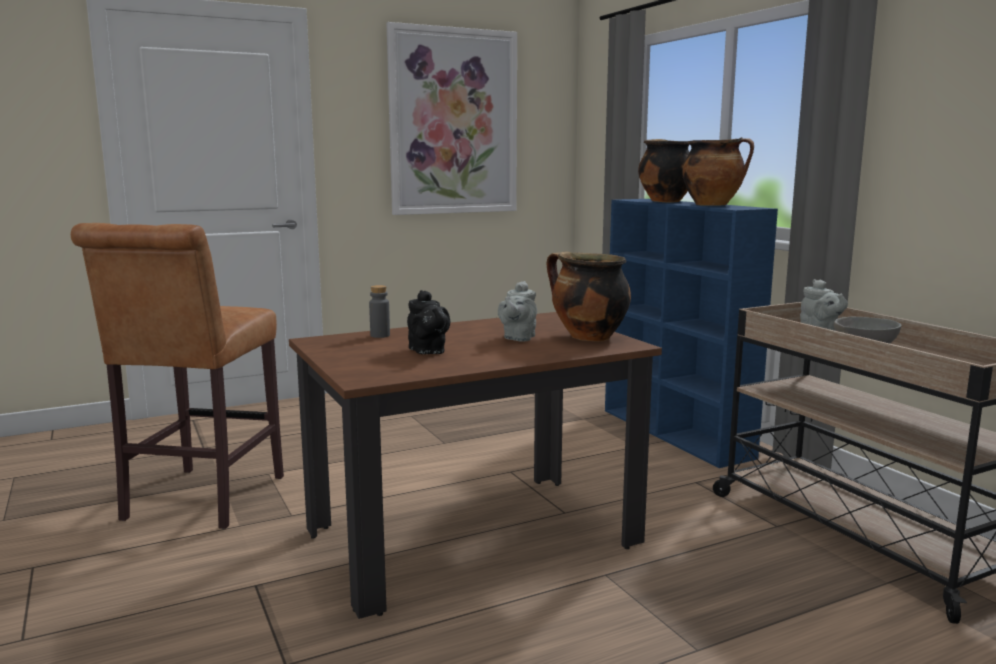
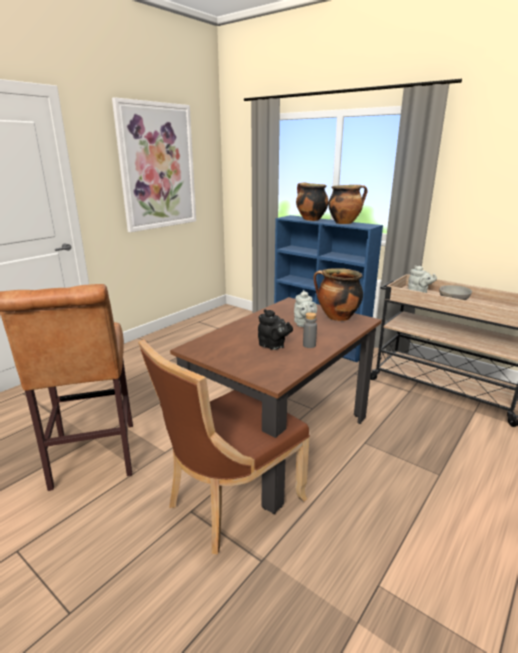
camera: 25 degrees left, 10 degrees up
(316, 589) = (230, 502): none -> brown chair
(380, 335) = (224, 336): grey bottle -> grey bottle (309, 345)

